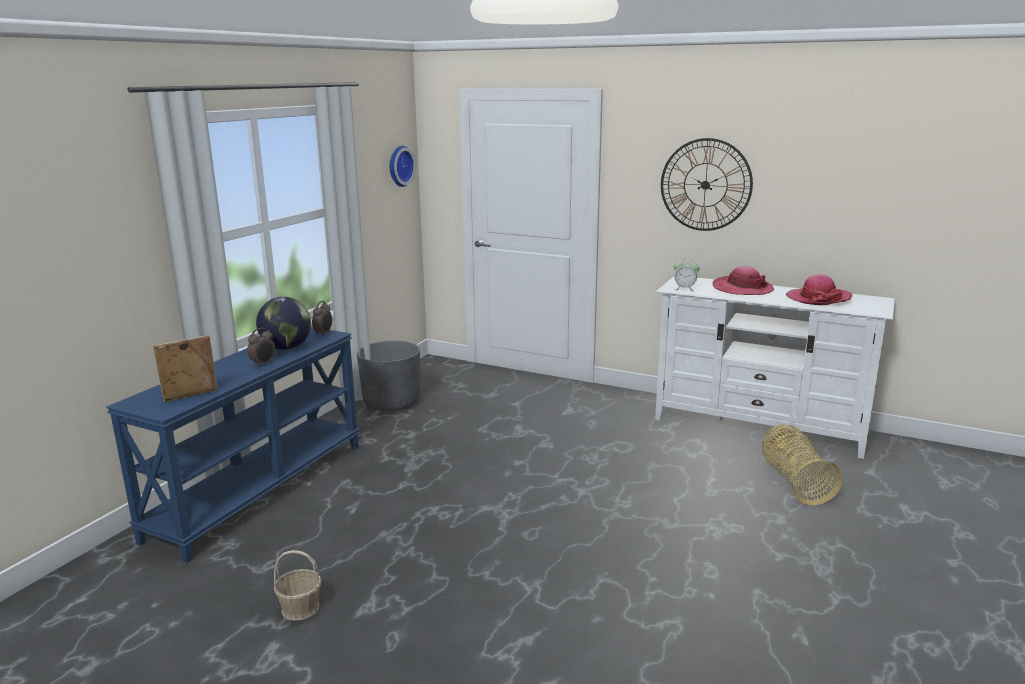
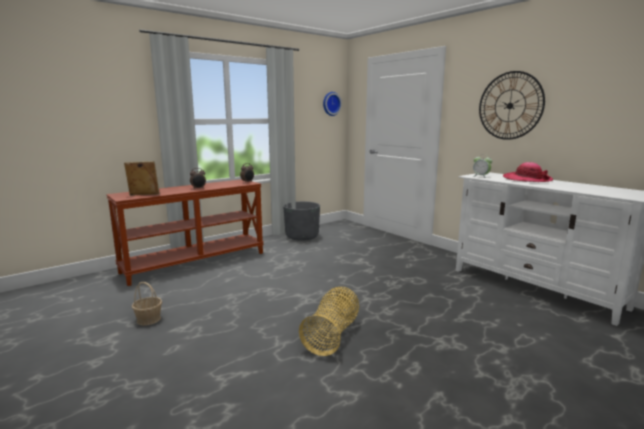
camera: 25 degrees right, 5 degrees down
(259, 489) = (195, 262): blue console table -> brown console table
(286, 348) = (220, 185): globe -> none
(795, 482) = (537, 328): basket -> basket (332, 335)
(818, 298) = (587, 187): hat -> none

